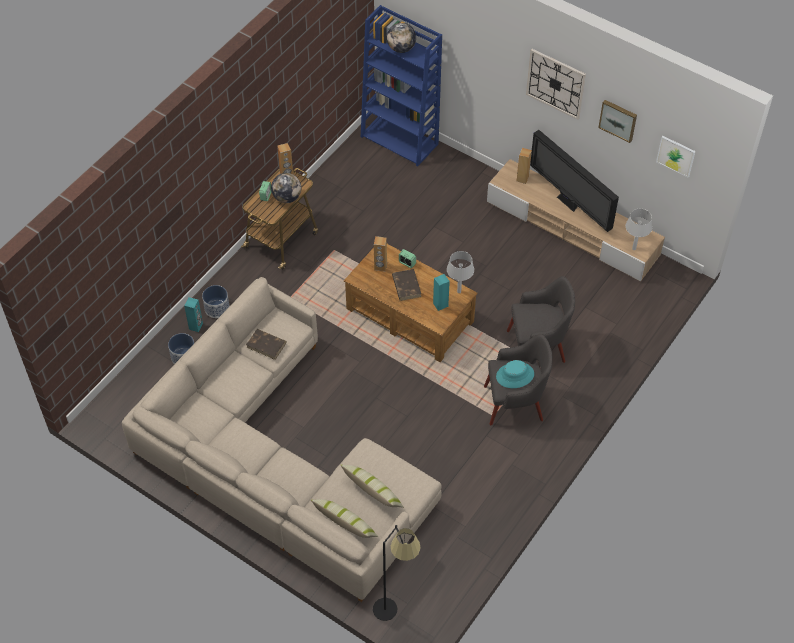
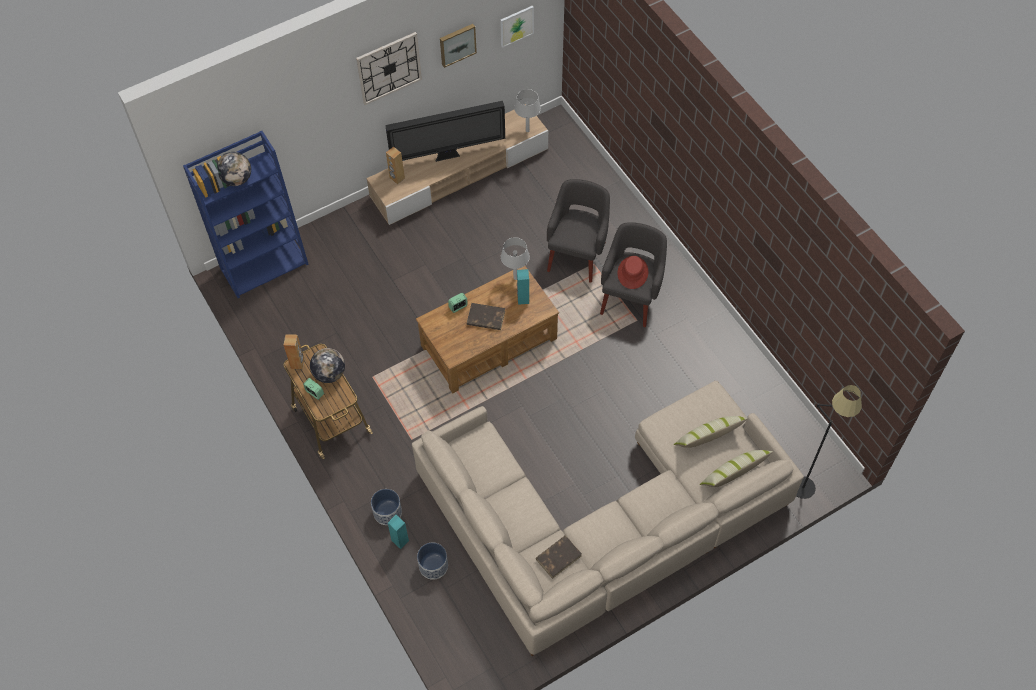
camera: 65 degrees left, 5 degrees up
(266, 345) = (492, 468): brown book -> brown book (559, 557)
(380, 266) = (450, 331): brown speaker -> none
(515, 375) = (633, 273): turquoise hat -> red hat

